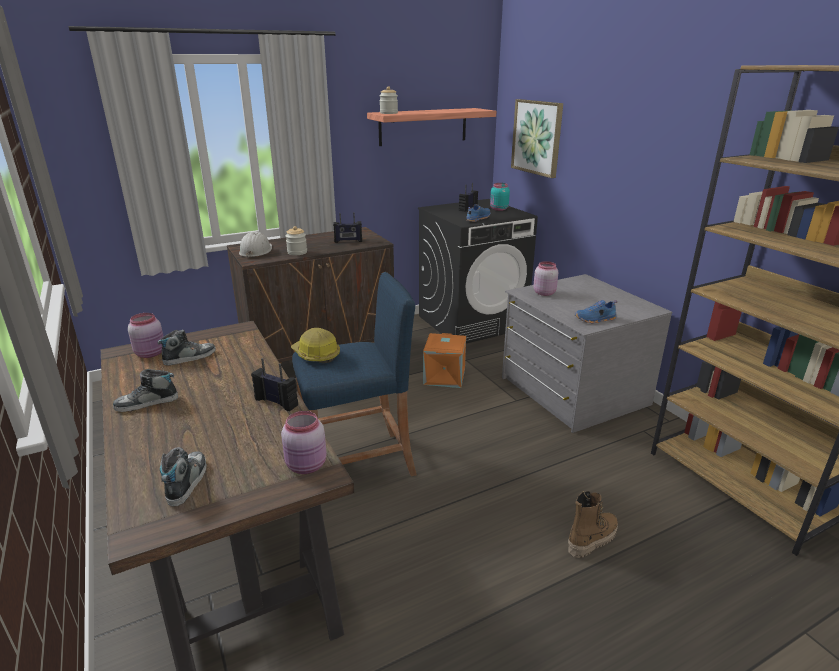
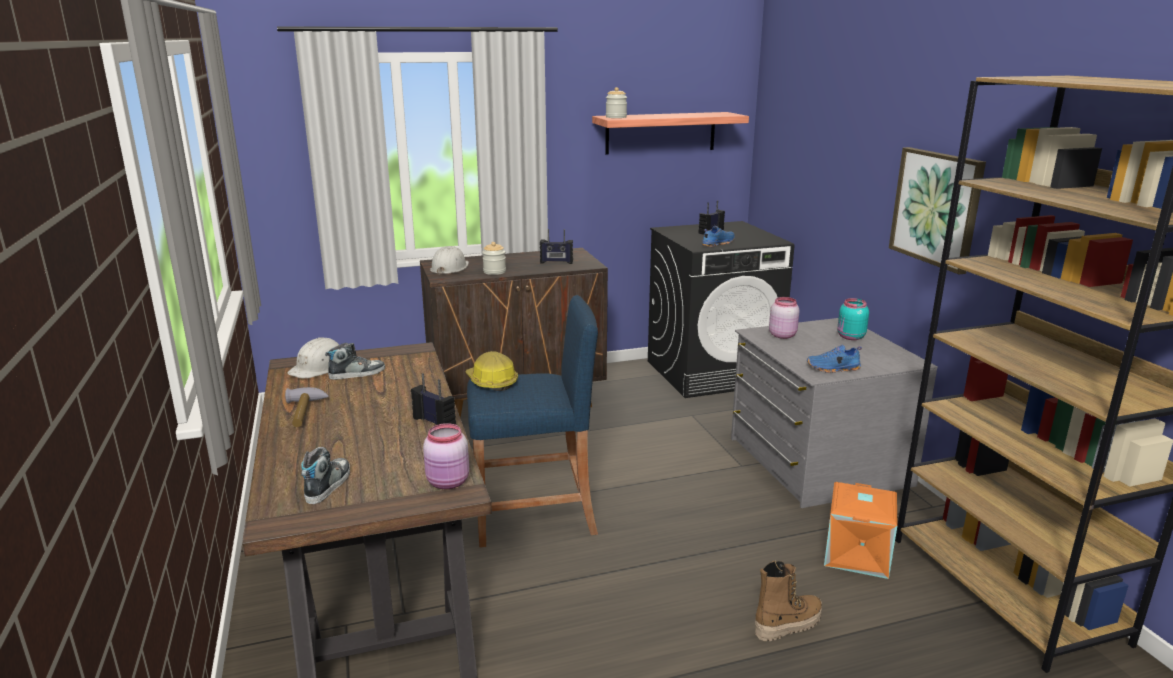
camera: 10 degrees right, 5 degrees down
(147, 403) = (305, 413): shoe -> hammer
(151, 353) = (319, 367): pink jar -> white hard hat
(445, 377) = (661, 432): orange storage box -> orange storage box (858, 555)
(498, 209) = (749, 234): turquoise jar -> turquoise jar (850, 337)
(537, 137) = (797, 149): picture -> picture (936, 208)

